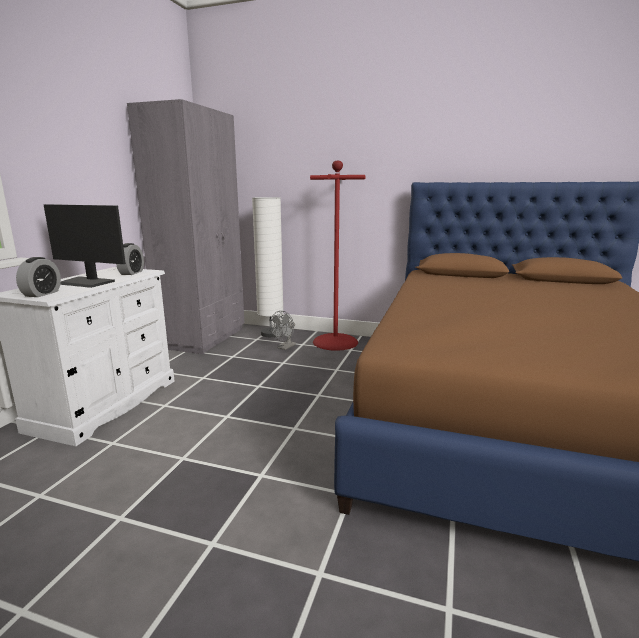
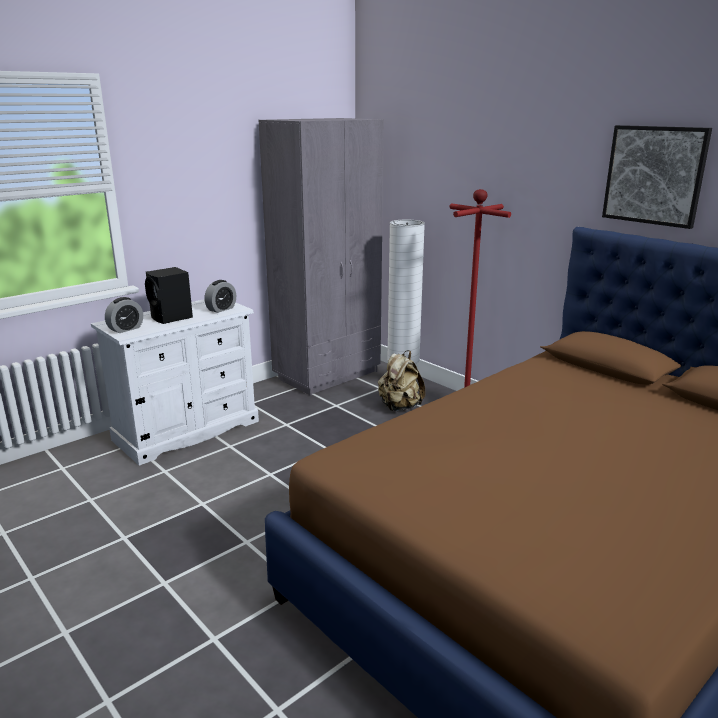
camera: 30 degrees right, 5 degrees up
(86, 282) = (172, 318): monitor -> black speaker
(284, 347) = (399, 407): grey fan -> beige backpack
(463, 141) = (654, 175): none -> picture

